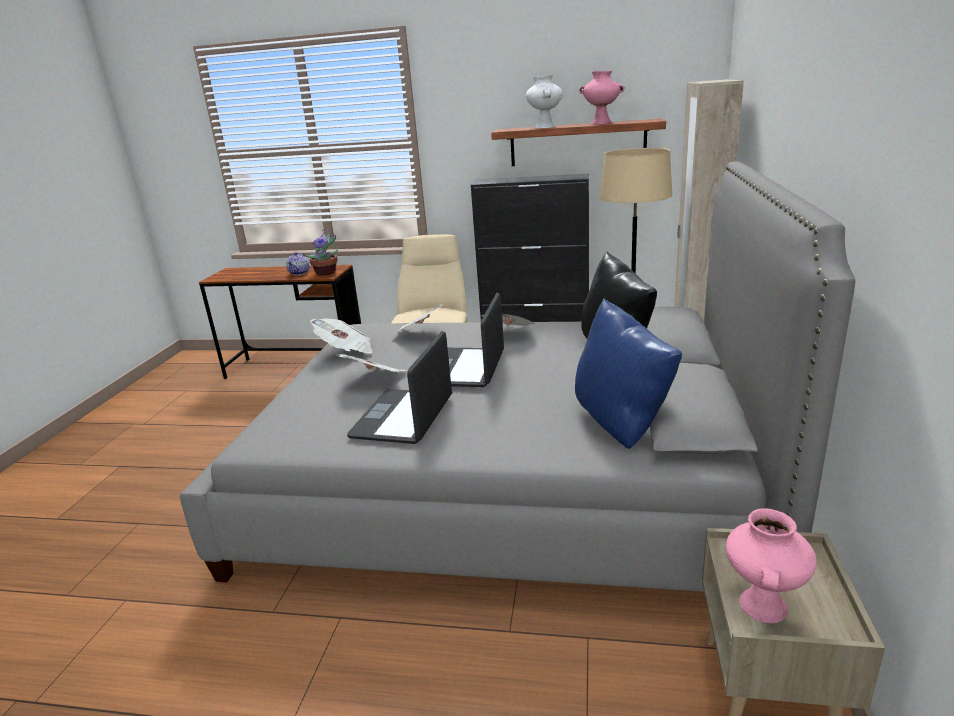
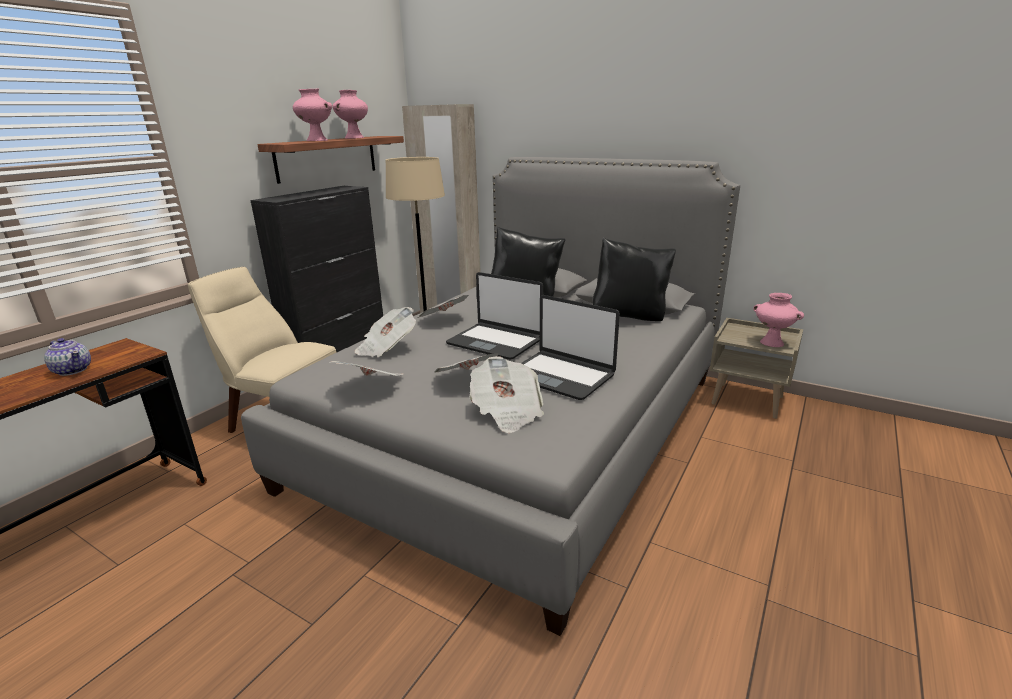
camera: 70 degrees left, 0 degrees up
(317, 410) = (507, 412): none -> newspaper
(327, 273) = (127, 353): potted plant -> none
(544, 127) = (316, 140): white vase -> pink vase
(622, 425) = (630, 317): blue pillow -> black pillow

